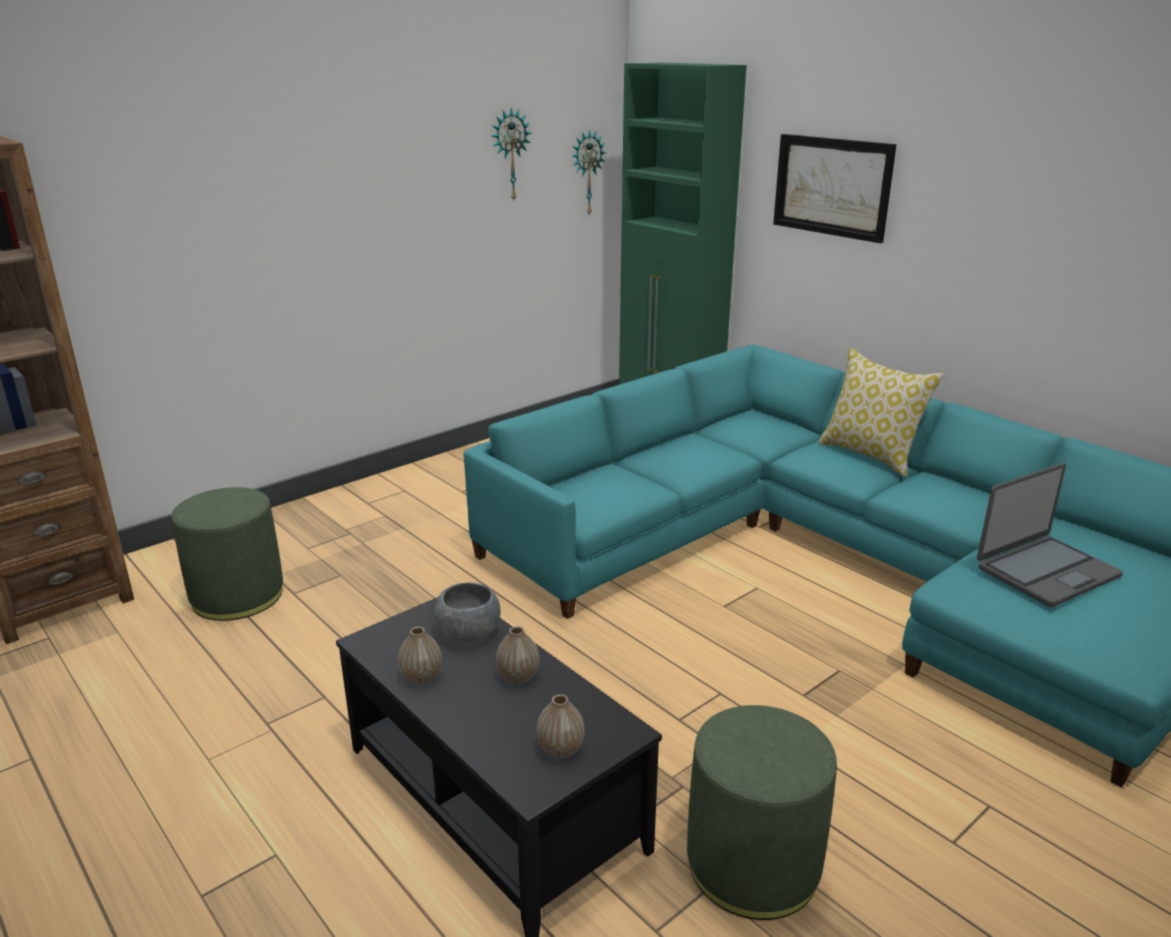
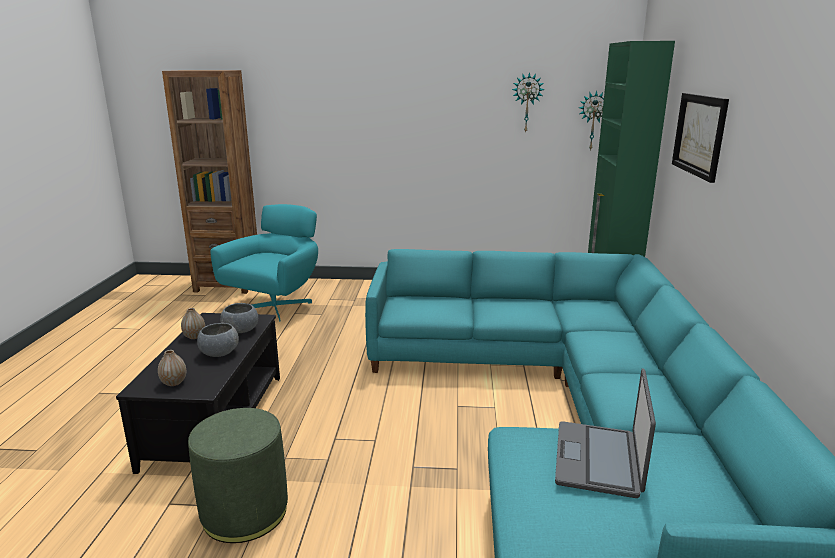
camera: 45 degrees right, 5 degrees down
(237, 595) = (276, 306): green ottoman -> turquoise armchair
(518, 677) = (219, 353): vase -> grey bowl
(870, 455) = (640, 351): pillow -> none
(1045, 571) = (599, 460): laptop -> laptop turned 90 degrees clockwise

